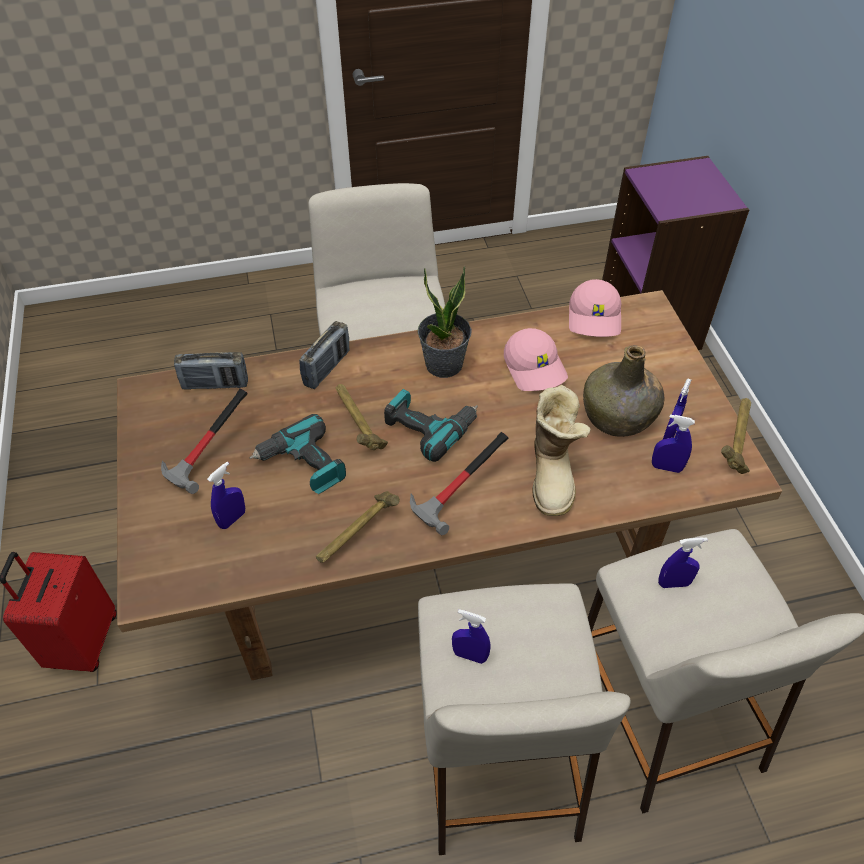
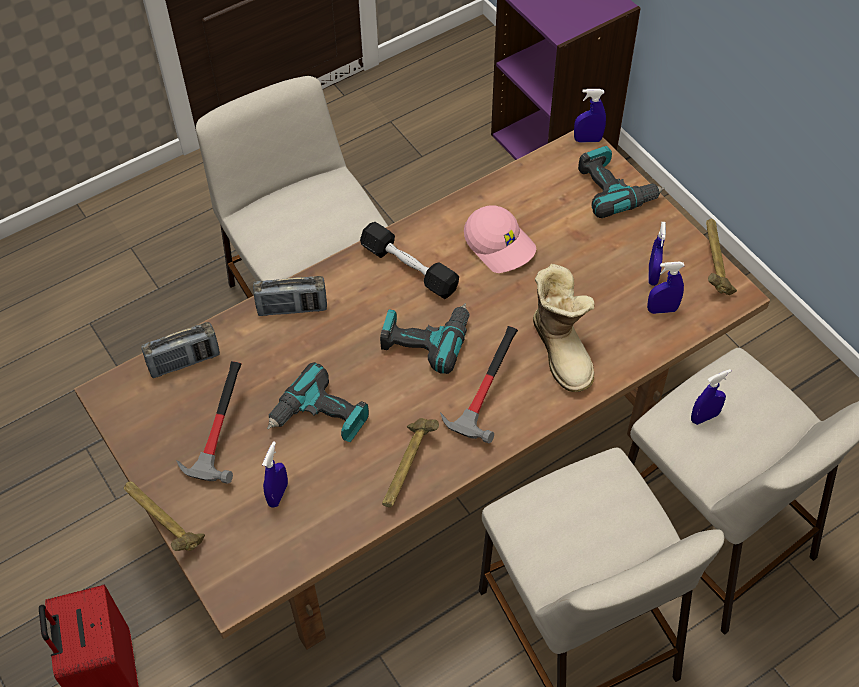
camera: 20 degrees left, 5 degrees up
(327, 368) = (292, 308): radio -> radio turned 75 degrees clockwise
(358, 424) = (354, 359): hammer -> hammer (163, 522)
(444, 364) = (409, 268): potted plant -> black dumbbell
(470, 655) = (554, 545): blue spray bottle -> blue spray bottle (587, 140)
(595, 318) = (536, 173): pink cap -> none
(618, 416) = (599, 271): green bottle -> none
(663, 350) = (614, 189): none -> power drill

